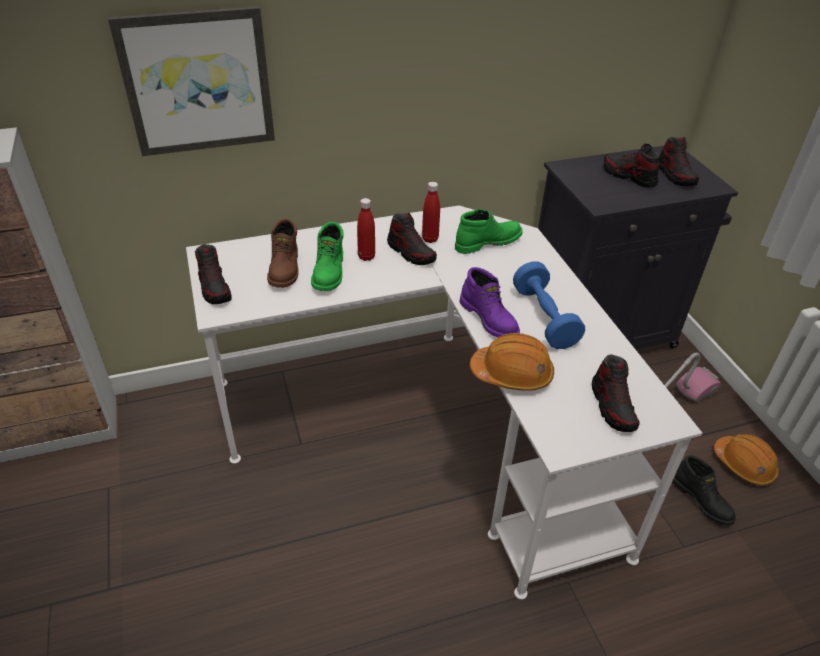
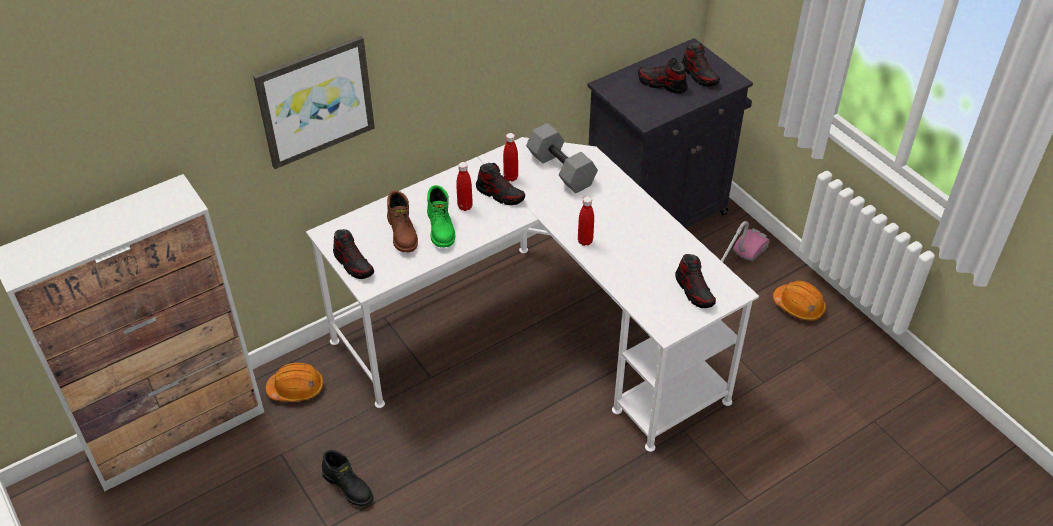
camera: 15 degrees left, 5 degrees up
(487, 242) = (559, 170): green boot -> grey dumbbell
(489, 319) = (585, 241): purple boot -> red bottle
(512, 374) = (616, 283): orange hard hat -> orange hard hat (296, 388)
(544, 318) = (626, 230): blue dumbbell -> none
(702, 500) = (771, 343): black boot -> black boot (349, 486)

